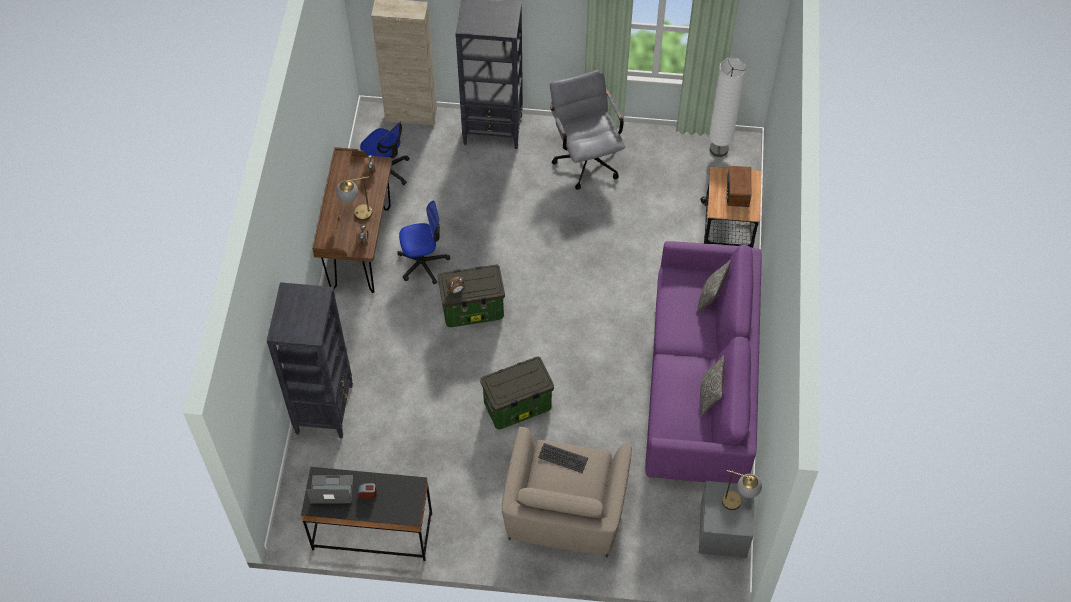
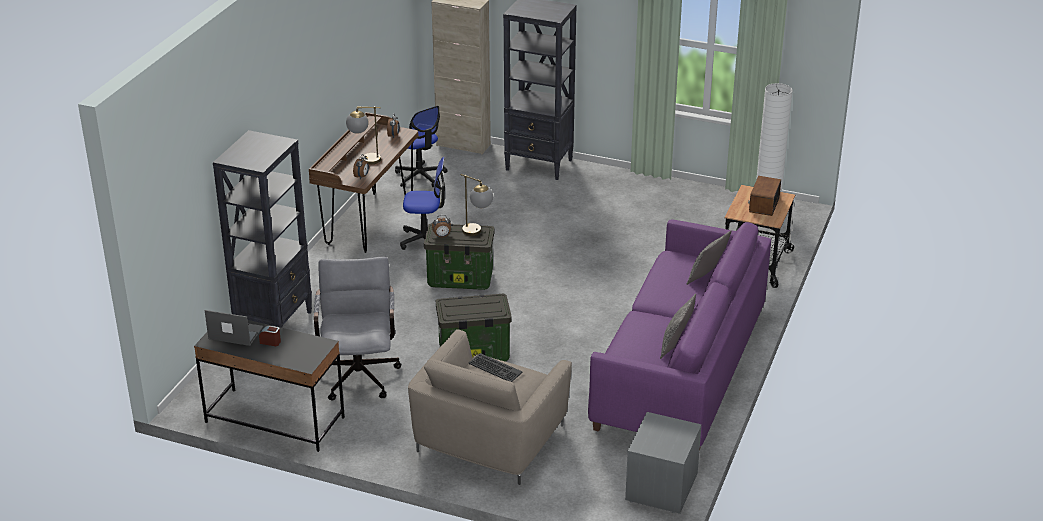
camera: 15 degrees right, 25 degrees down
(585, 157) = (624, 194): grey office chair -> grey office chair (359, 372)
(738, 503) = (677, 435): table lamp -> table lamp (477, 233)

